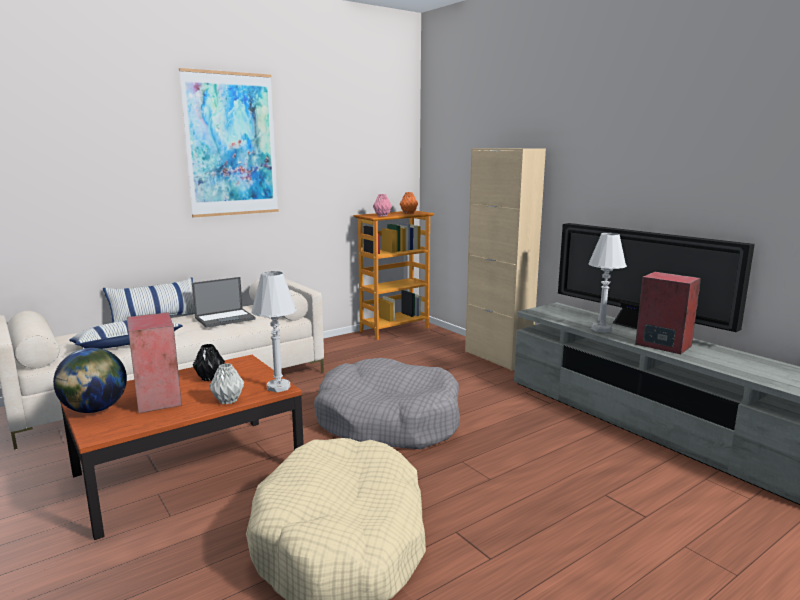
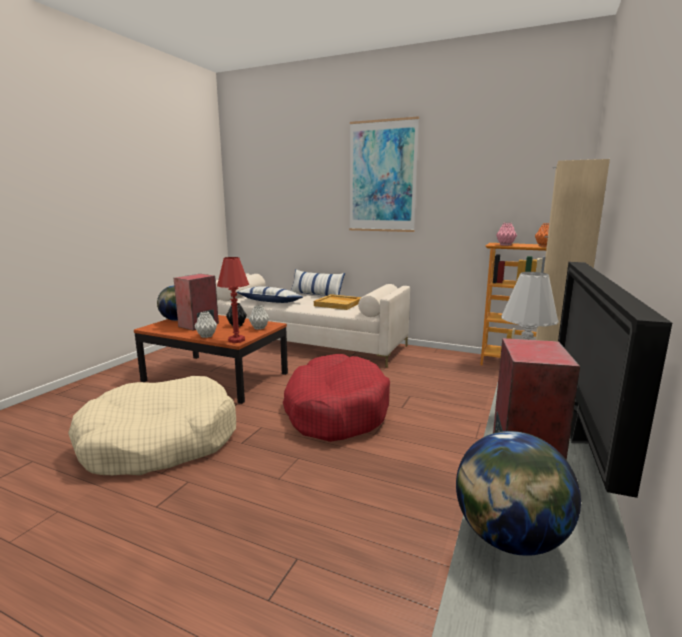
camera: 60 degrees right, 0 degrees up
(225, 318) = (338, 304): laptop -> beige tray
(247, 369) = (259, 328): none -> grey vase
(278, 387) = (236, 340): white table lamp -> red table lamp
(388, 421) = (335, 410): grey dog bed -> red dog bed
(741, 368) = (509, 538): none -> globe

